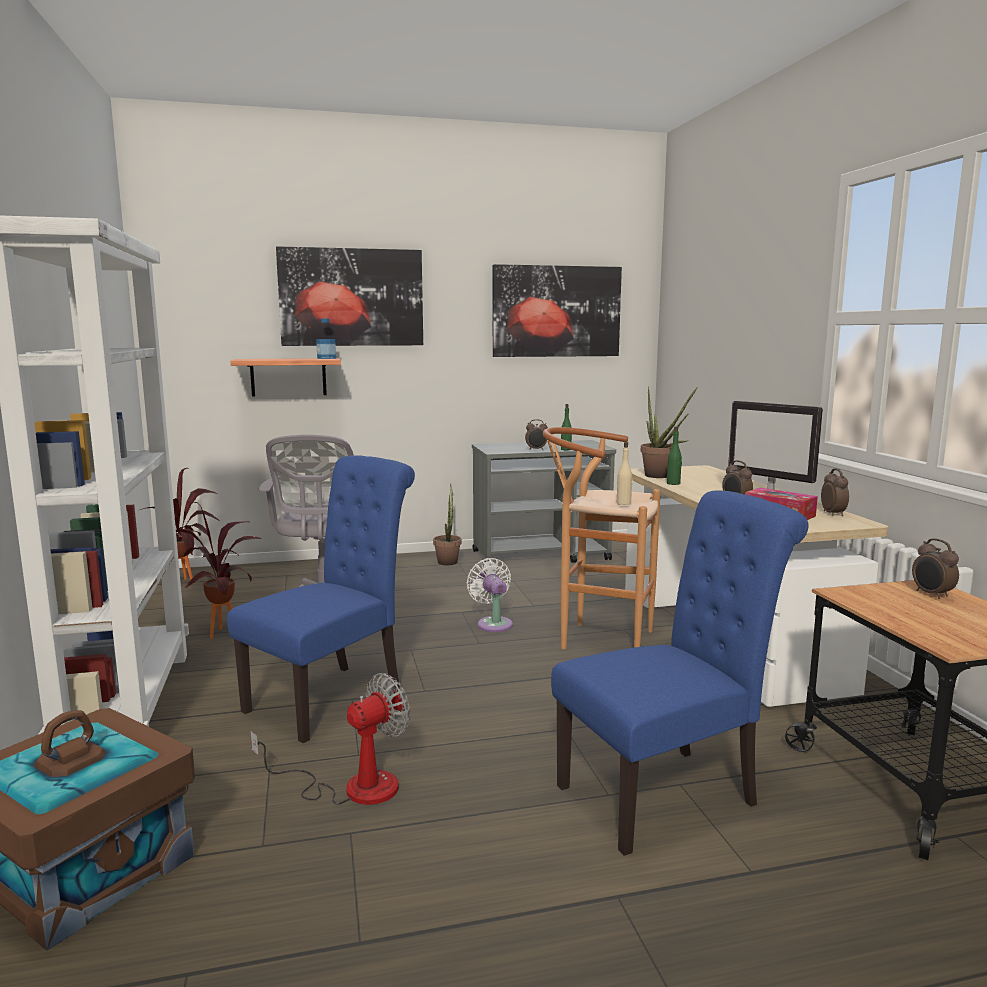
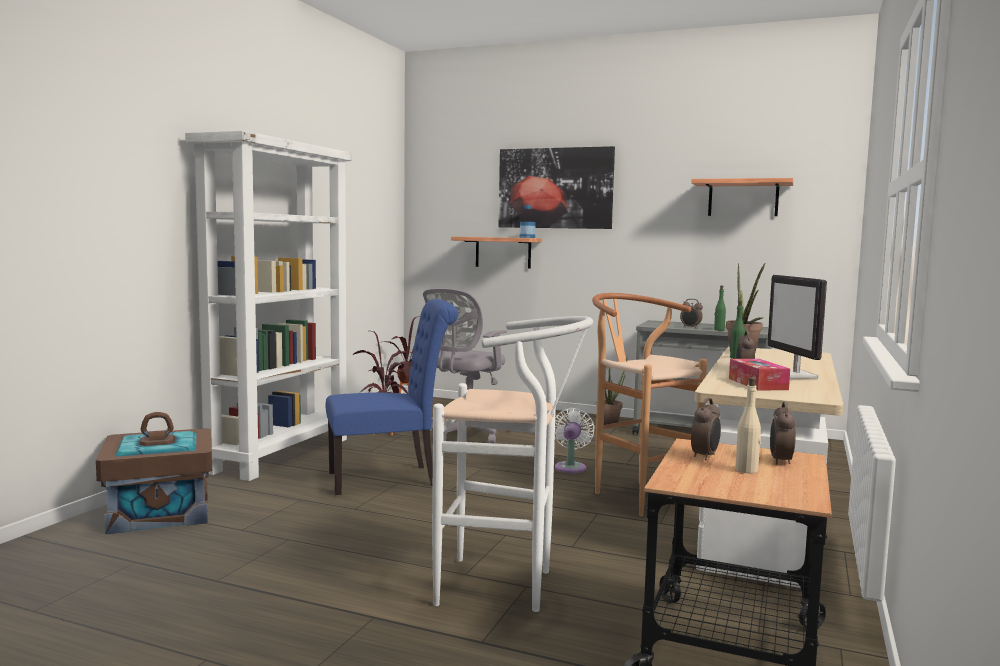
camera: 35 degrees right, 5 degrees down
(352, 787) = (325, 521): fan -> none
(556, 311) = (743, 198): picture -> shelf
(624, 503) = (658, 365): beige bottle -> beige bottle (747, 470)
(667, 793) = (507, 587): blue chair -> white stool
(833, 514) = (816, 391): alarm clock -> alarm clock (705, 456)

